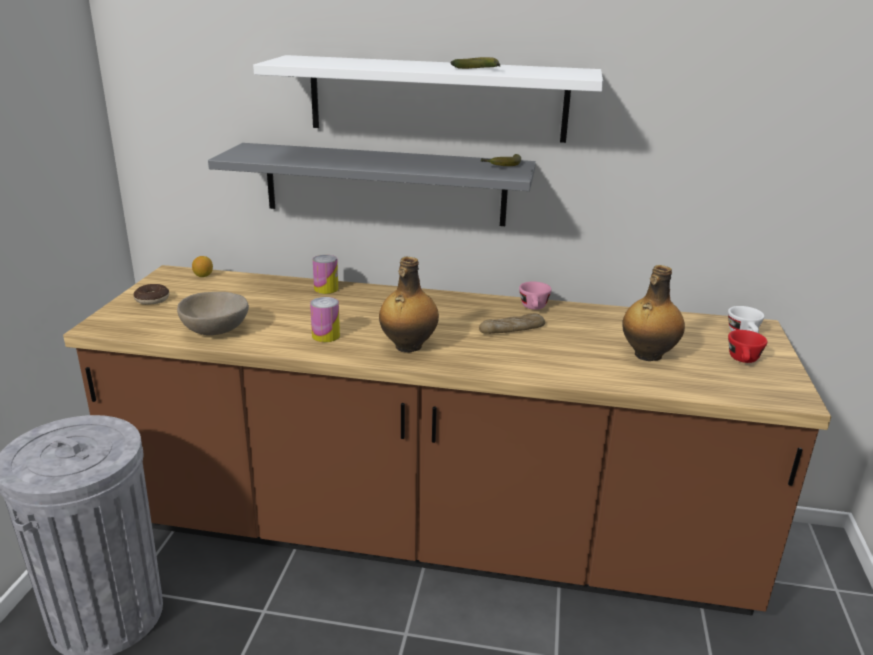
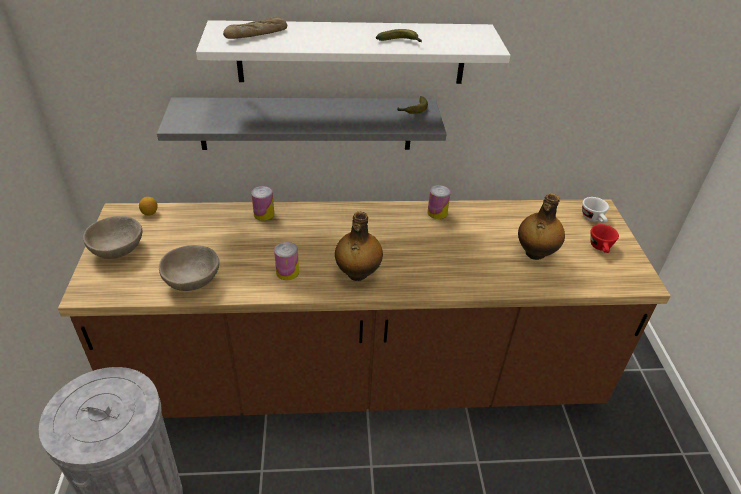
camera: 15 degrees left, 15 degrees up
(152, 299) = (118, 250): donut -> beige bowl
(512, 330) = (429, 241): bread -> bread (256, 35)
(534, 308) = (437, 212): pink cup -> can

